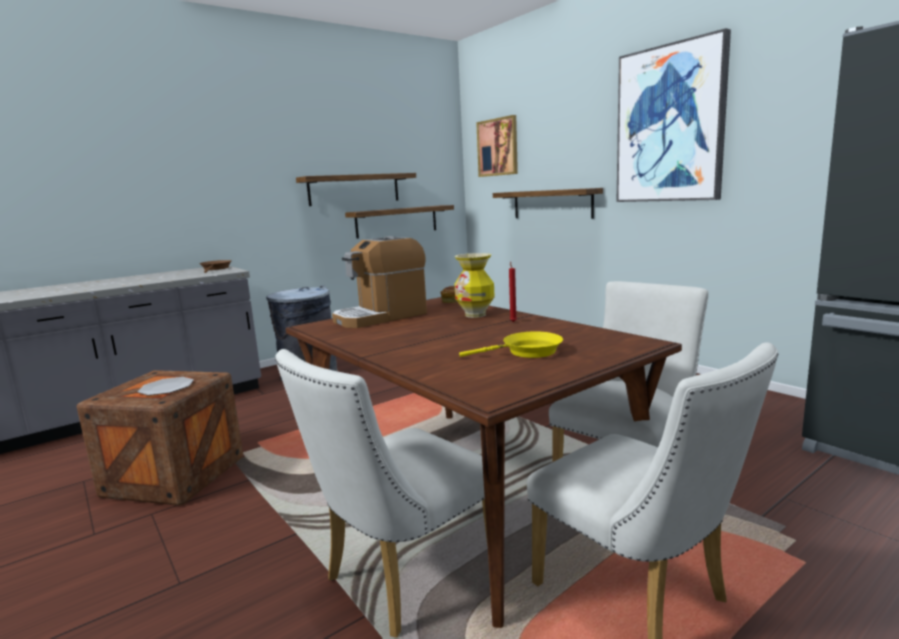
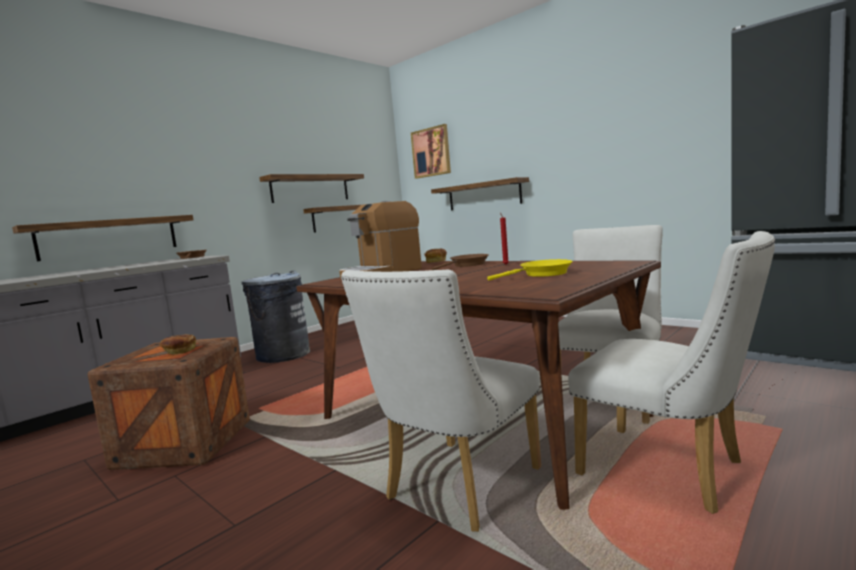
camera: 10 degrees left, 5 degrees down
(135, 245) = (109, 237): none -> shelf
(166, 388) = (179, 351): plate -> bread
(475, 315) = (467, 265): vase -> brown frying pan
(670, 125) = (582, 121): picture -> none

